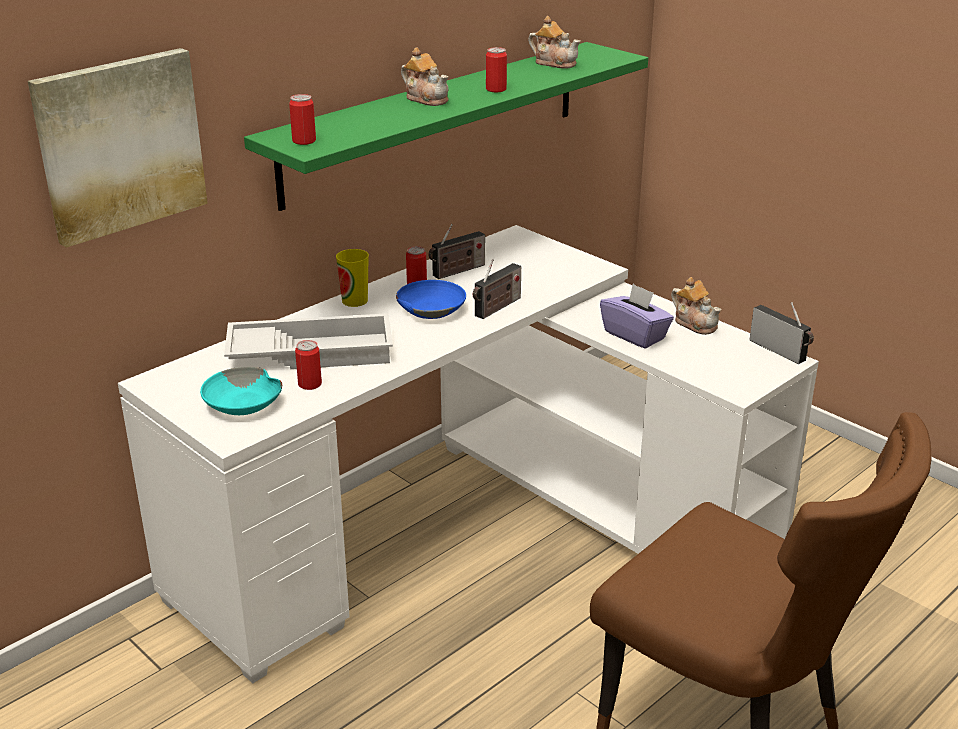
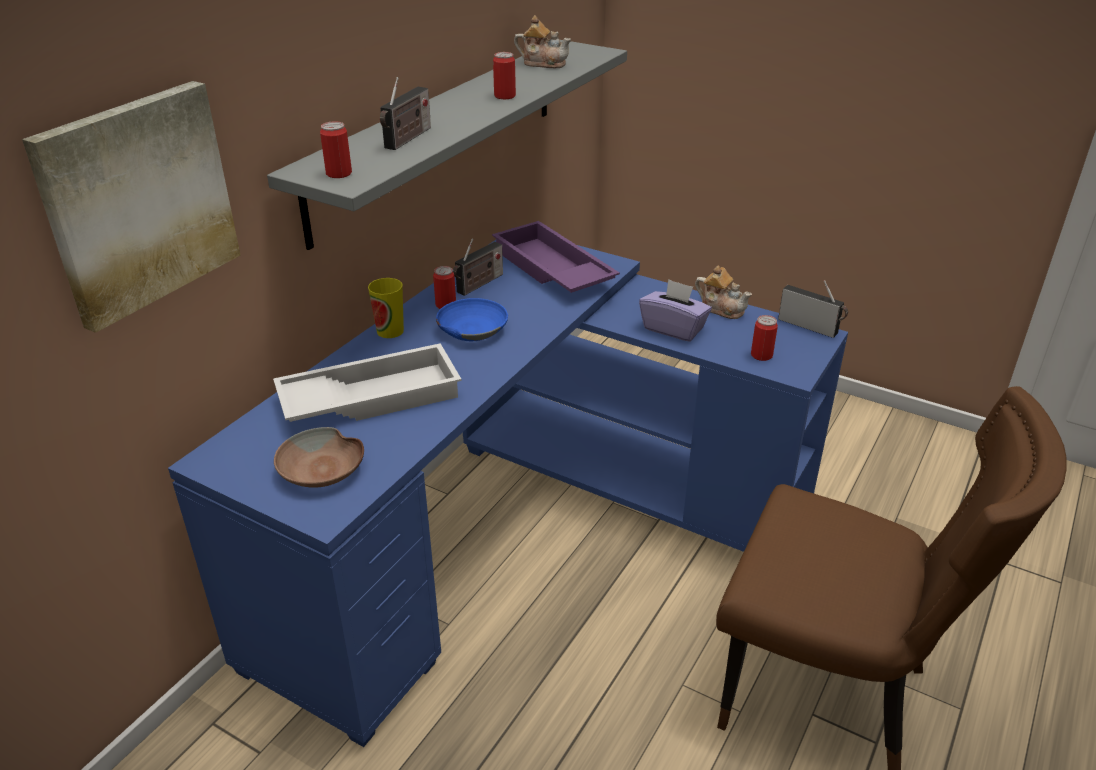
camera: 15 degrees left, 5 degrees up
(243, 404) = (322, 471): turquoise bowl -> brown bowl
(310, 384) = (385, 435): can -> can (761, 355)
(426, 99) = (441, 112): teapot -> none
(435, 121) = (440, 134): green shelf -> grey shelf
(472, 529) = (523, 530): white desk -> blue desk
(496, 308) = (536, 320): radio -> radio (407, 139)
(534, 266) = (550, 270): none -> purple tray

